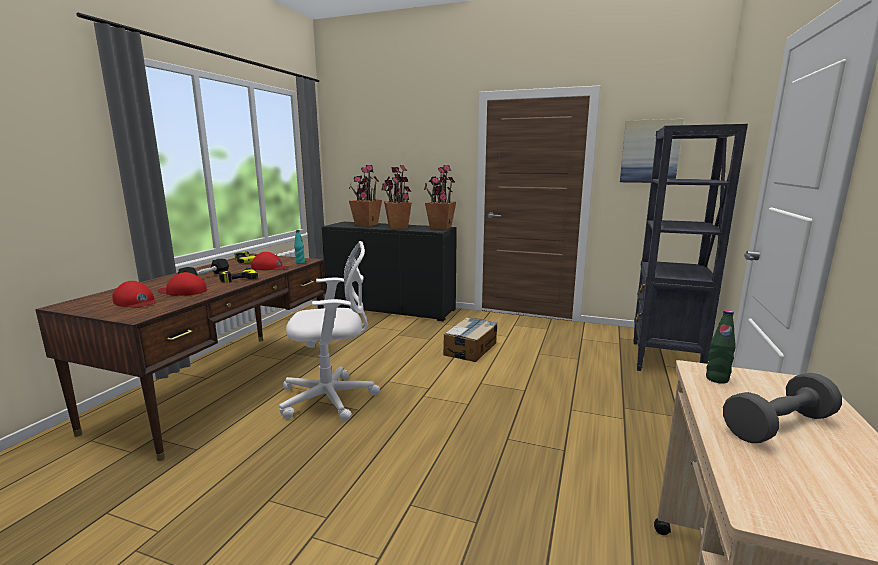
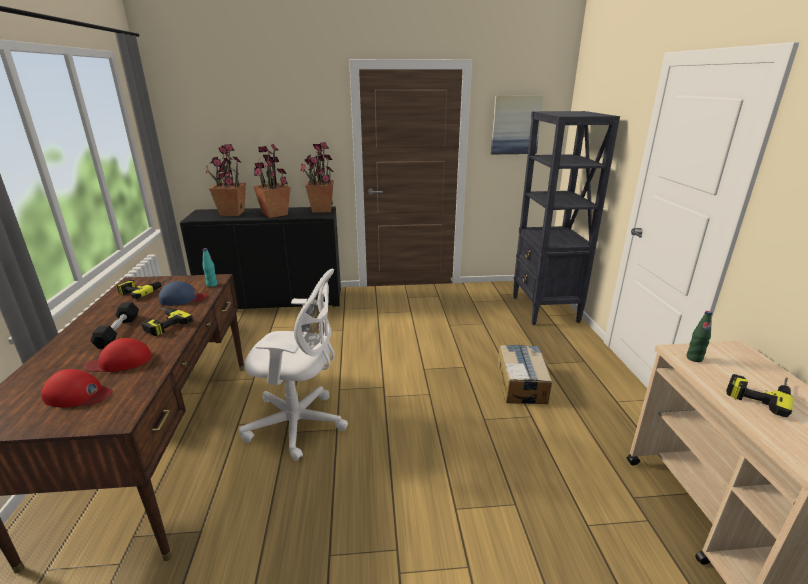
camera: 25 degrees left, 10 degrees up
(270, 267) = (183, 298): red cap -> blue cap
(332, 398) = (299, 424): white office chair -> white office chair turned 45 degrees clockwise
(471, 348) = (388, 333): cardboard box -> cardboard box (521, 383)
(778, 426) = (759, 392): grey dumbbell -> power drill

